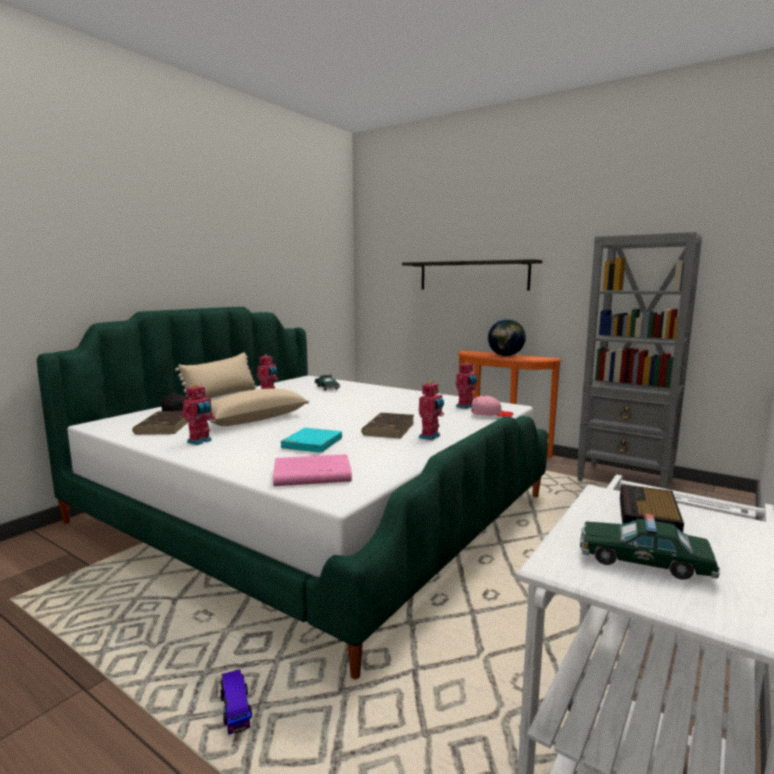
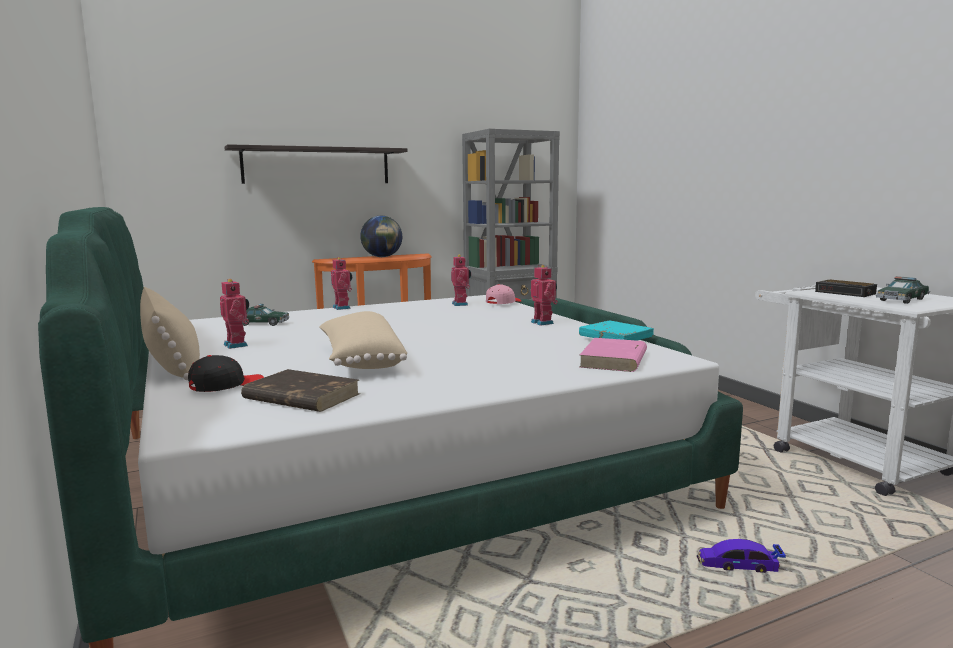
camera: 60 degrees left, 0 degrees up
(200, 442) = (426, 385): toy robot -> toy robot (343, 307)
(312, 444) = (511, 351): turquoise book -> turquoise book (615, 337)
(389, 428) = (496, 327): brown book -> none

